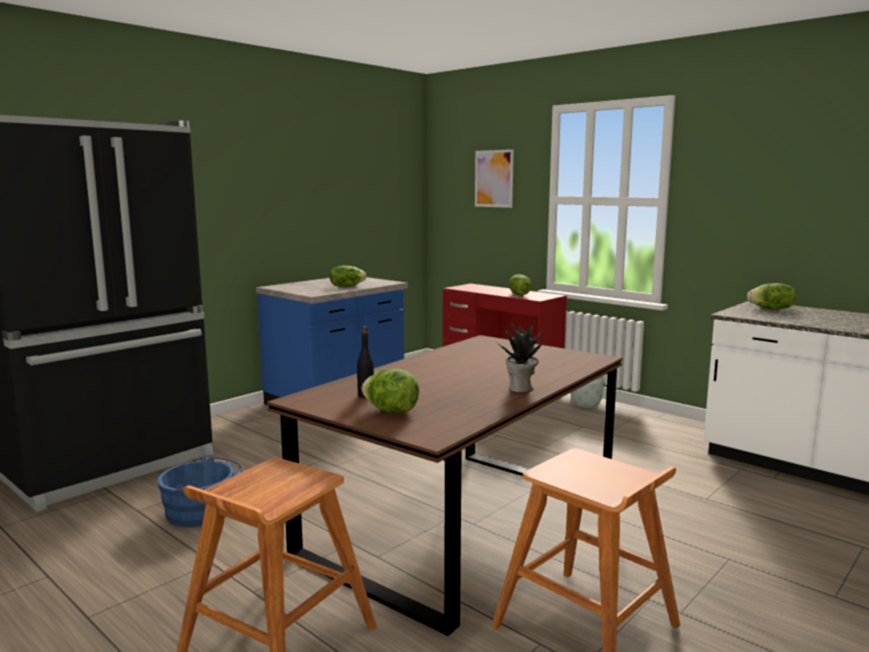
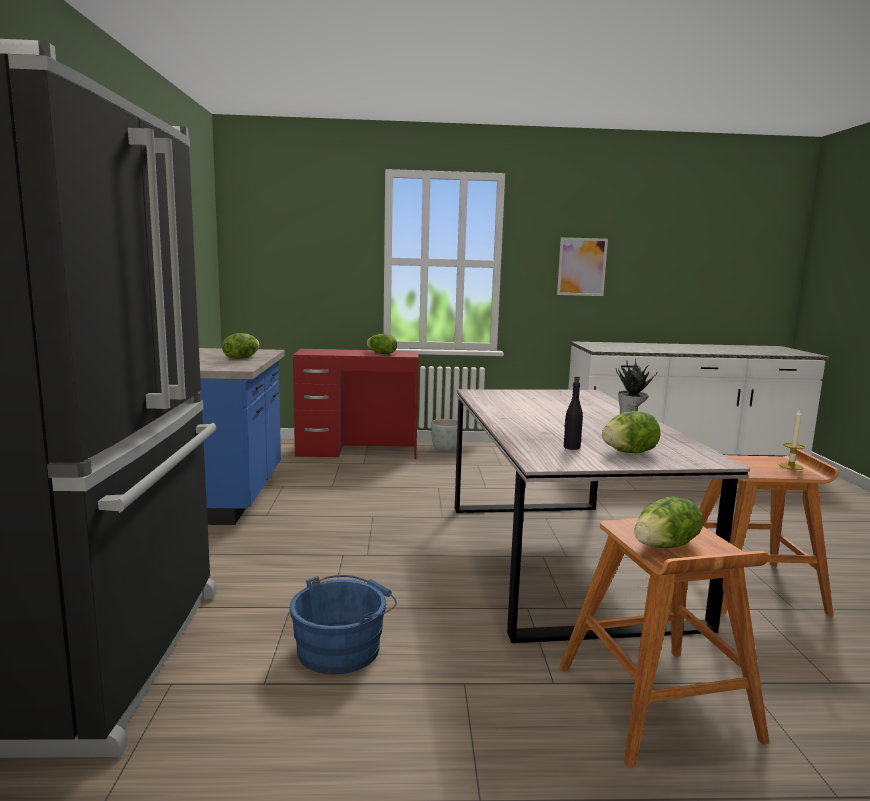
camera: 45 degrees left, 0 degrees up
(461, 522) = (558, 558): brown dining table -> grey dining table
(494, 178) = (315, 238): picture -> picture (582, 267)
(616, 483) = (791, 466): none -> candle
(771, 309) = (603, 345): lettuce -> lettuce (666, 546)

